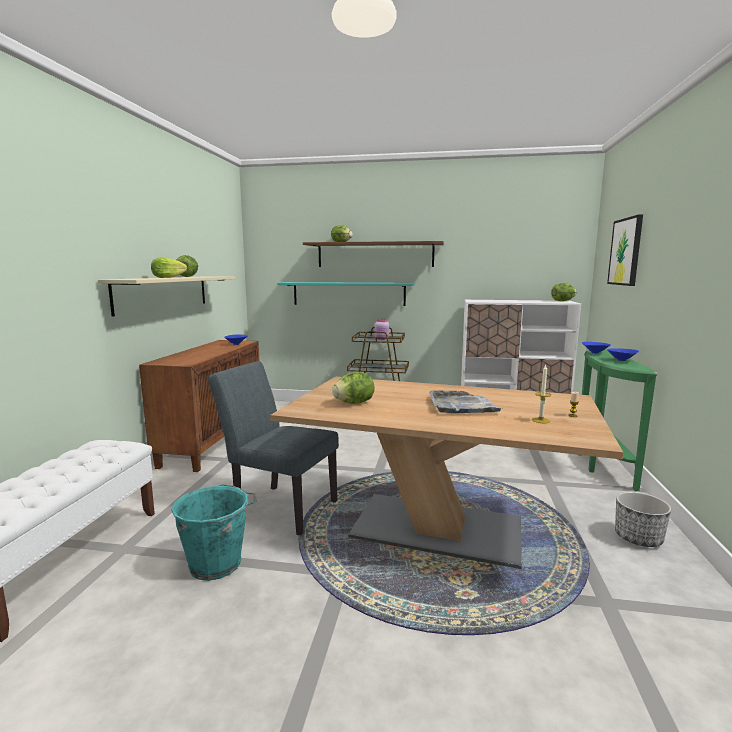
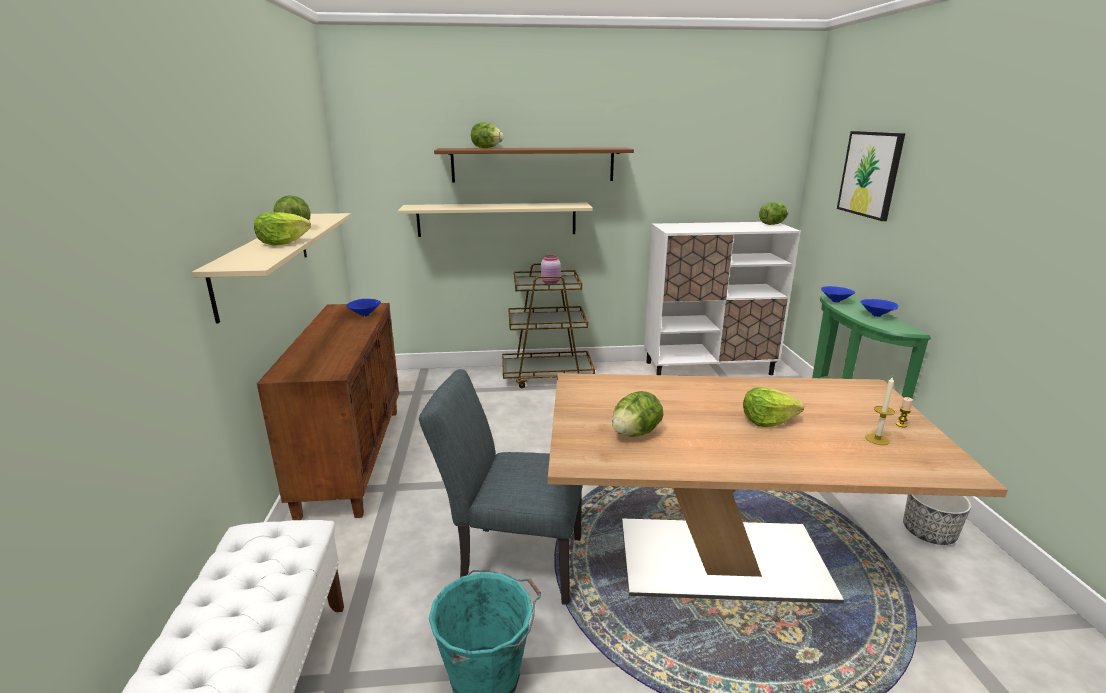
camera: 15 degrees left, 10 degrees up
(348, 293) = (497, 219): turquoise shelf -> beige shelf
(462, 405) = (767, 420): grey tray -> lettuce

